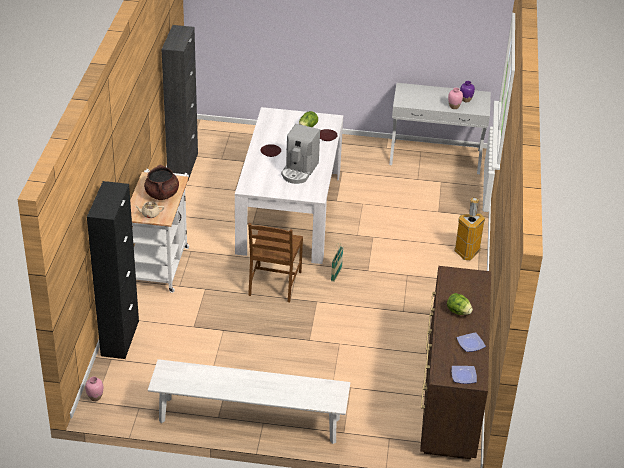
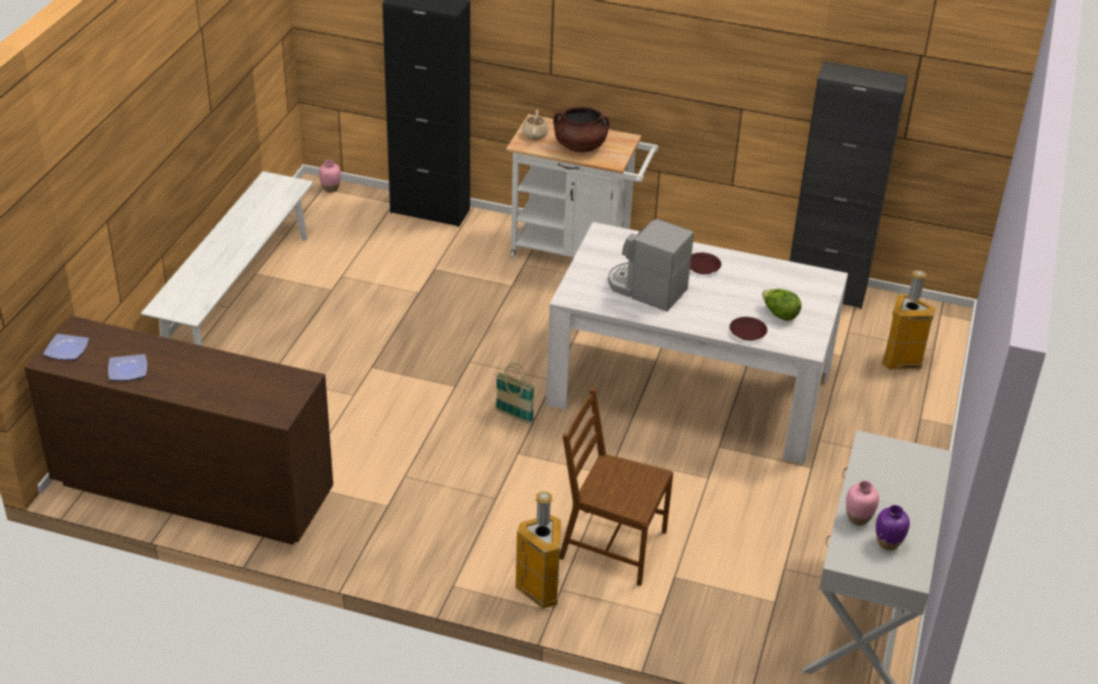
camera: 100 degrees right, 0 degrees up
(244, 142) = (901, 362): none -> trash can
(274, 283) = (508, 350): brown chair -> brown chair (611, 545)
(458, 312) = (204, 372): lettuce -> none

